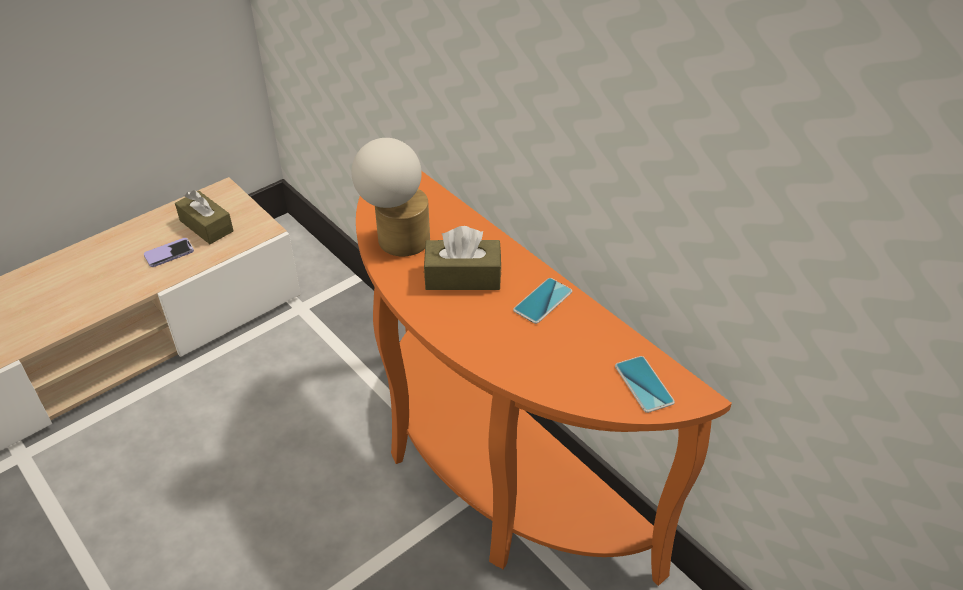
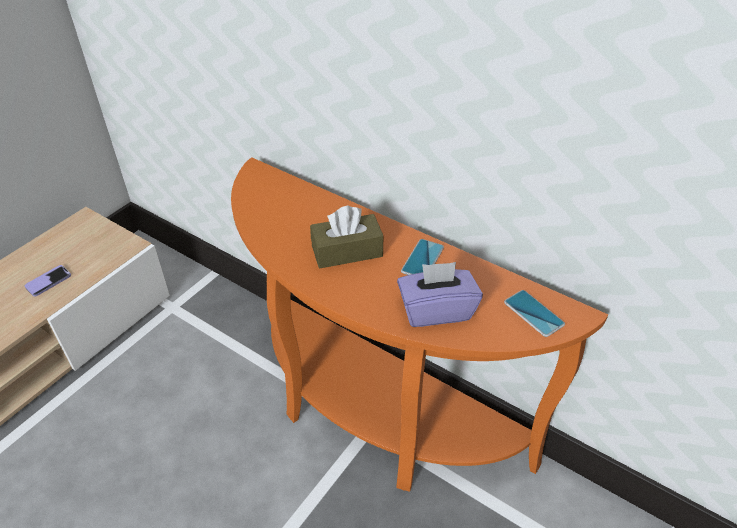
camera: 15 degrees left, 0 degrees up
(206, 226) = (77, 251): brown tissue box -> none
(395, 239) = (276, 230): table lamp -> none
(535, 359) = (436, 310): none -> purple tissue box

